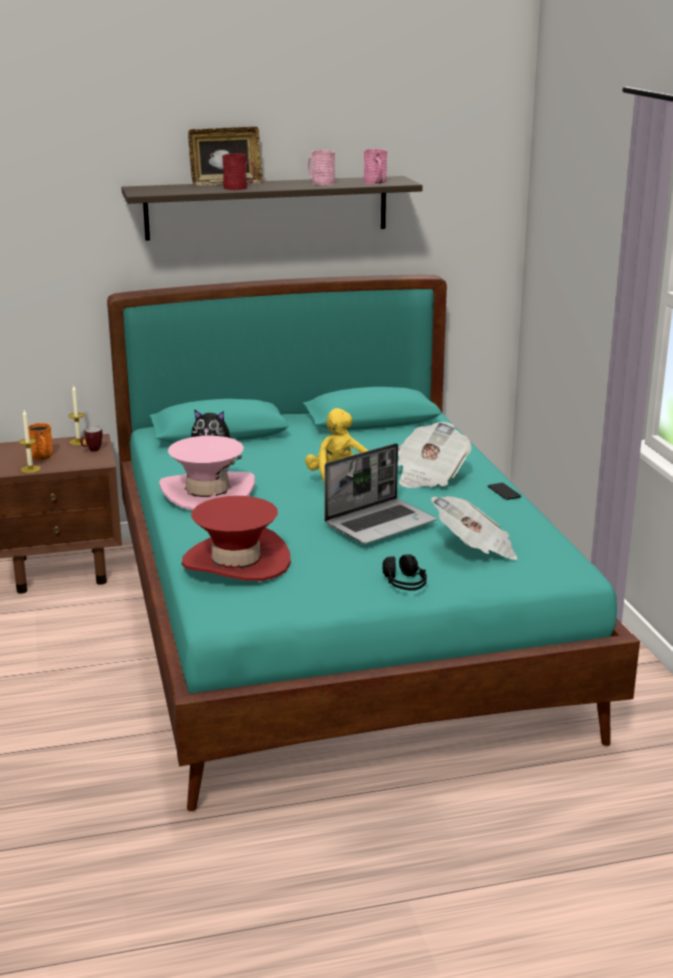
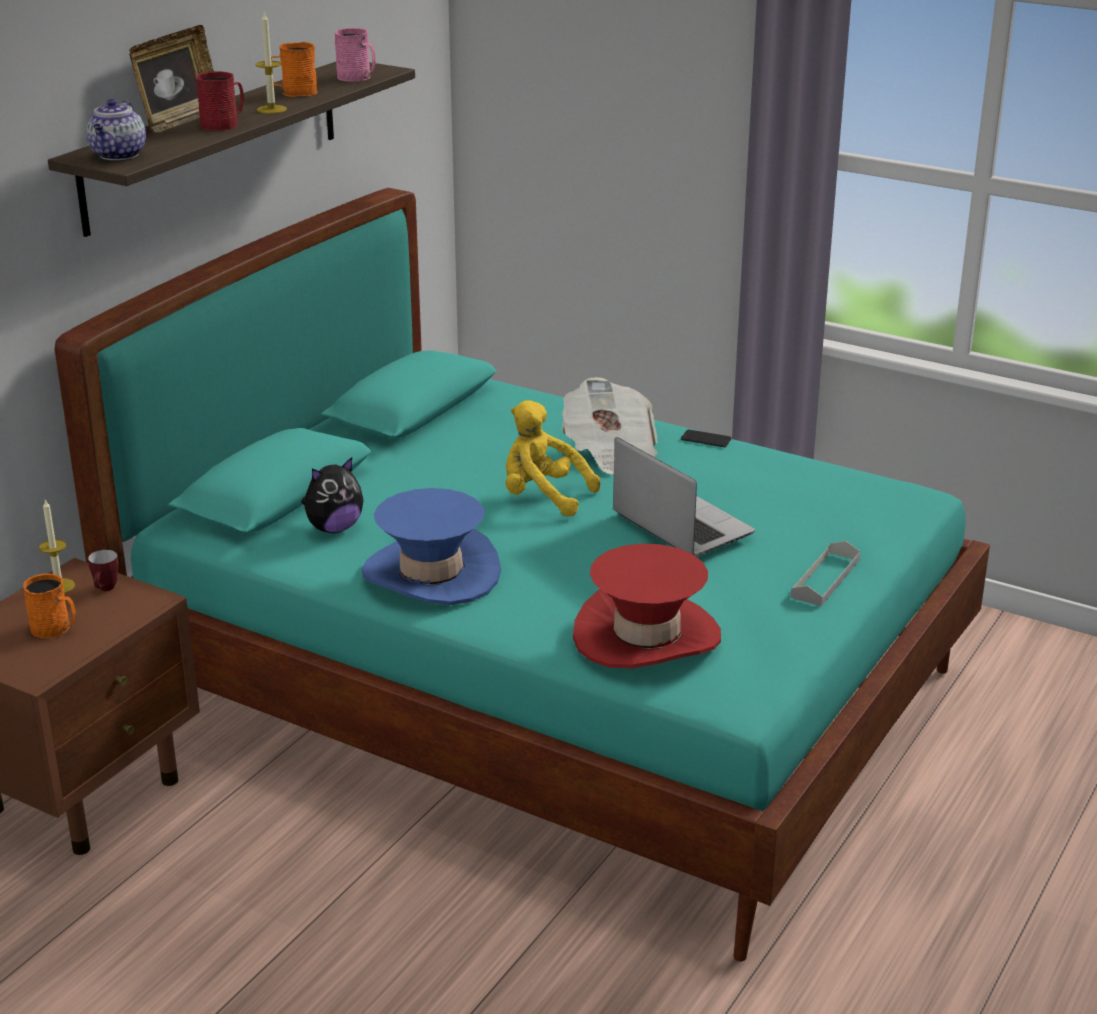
camera: 45 degrees left, 5 degrees up
(30, 469) = (77, 652): candle -> candle (271, 109)
(151, 190) = (119, 155): none -> teapot
(207, 492) = (431, 574): pink hat -> blue hat
(320, 183) = (294, 93): pink mug -> orange mug
(380, 523) = (680, 524): laptop -> laptop turned 45 degrees counterclockwise
(405, 584) = (825, 578): black headphones -> grey tray
(475, 549) = (806, 512): newspaper -> none

